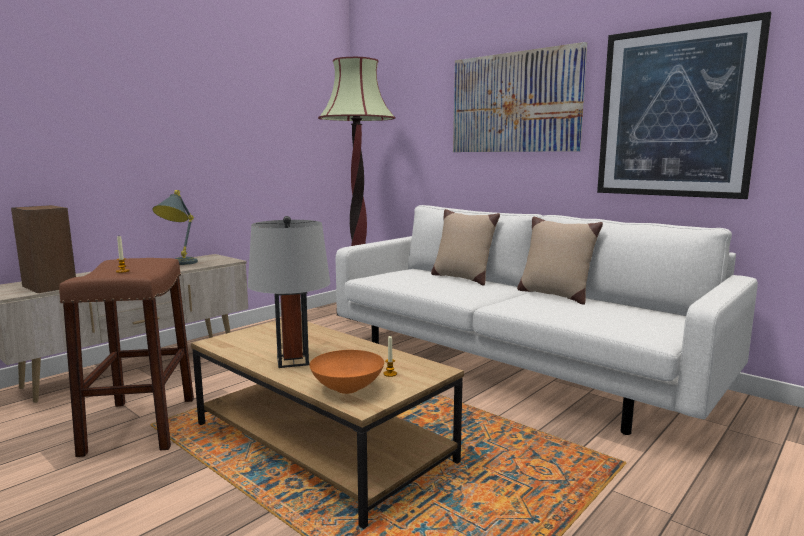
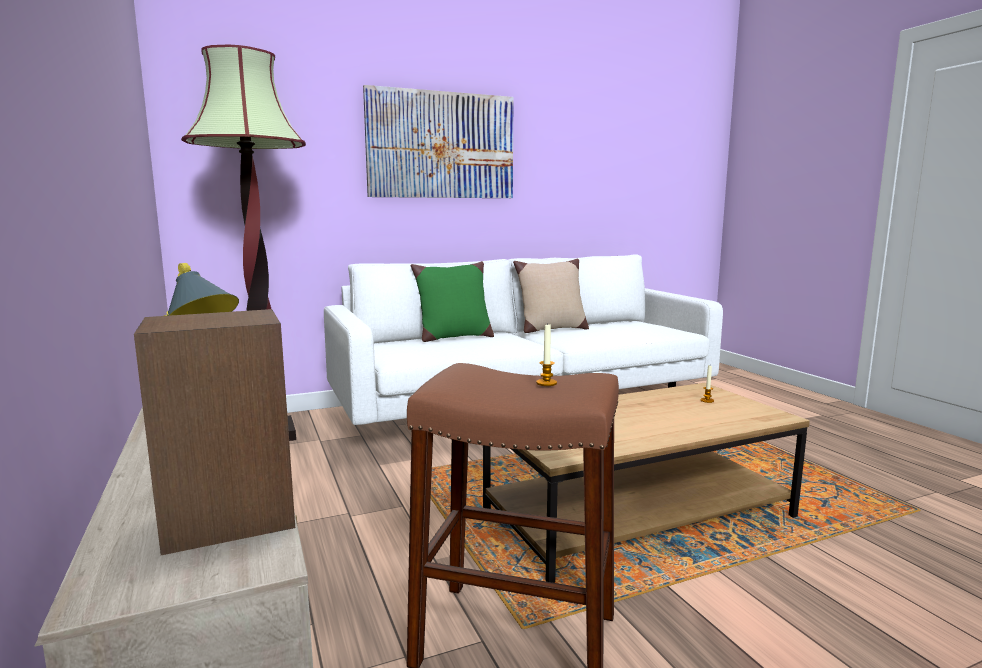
camera: 65 degrees left, 0 degrees up
(292, 361) = (656, 426): grey table lamp -> none
(348, 389) = (741, 416): orange bowl -> none
(462, 278) = (453, 337): beige pillow -> green pillow
(675, 112) = (580, 168): picture -> none

